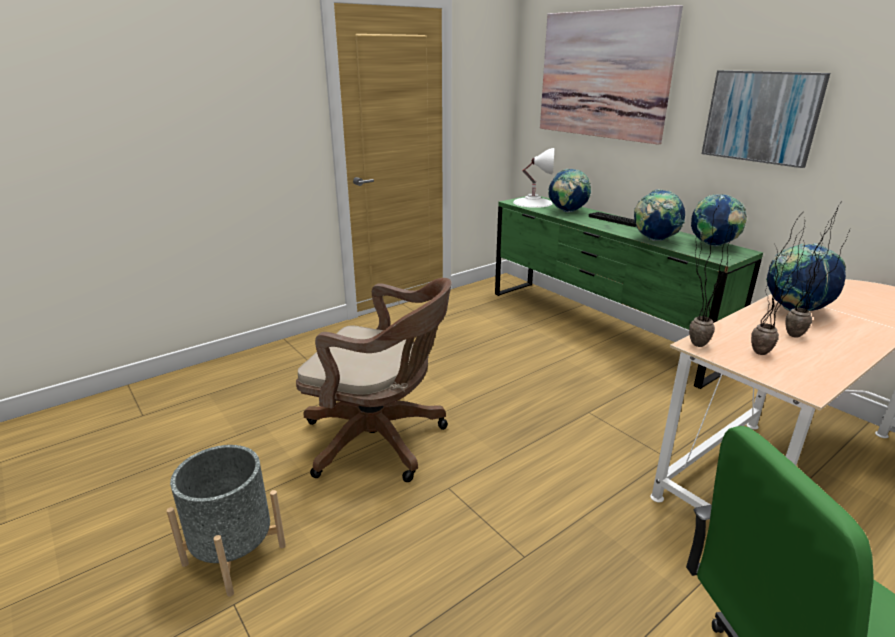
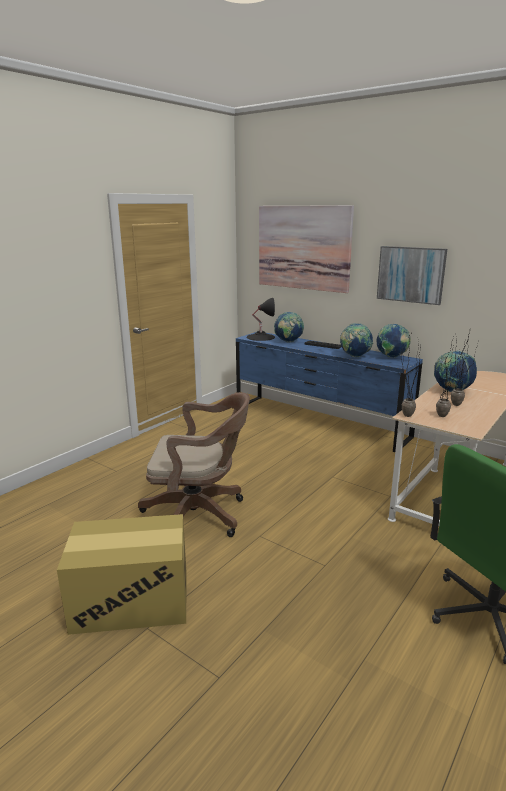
camera: 15 degrees left, 5 degrees down
(234, 554) = (131, 601): grey planter -> cardboard box
(532, 202) = (260, 337): white table lamp -> black table lamp
(598, 326) = (318, 421): green dresser -> blue dresser

